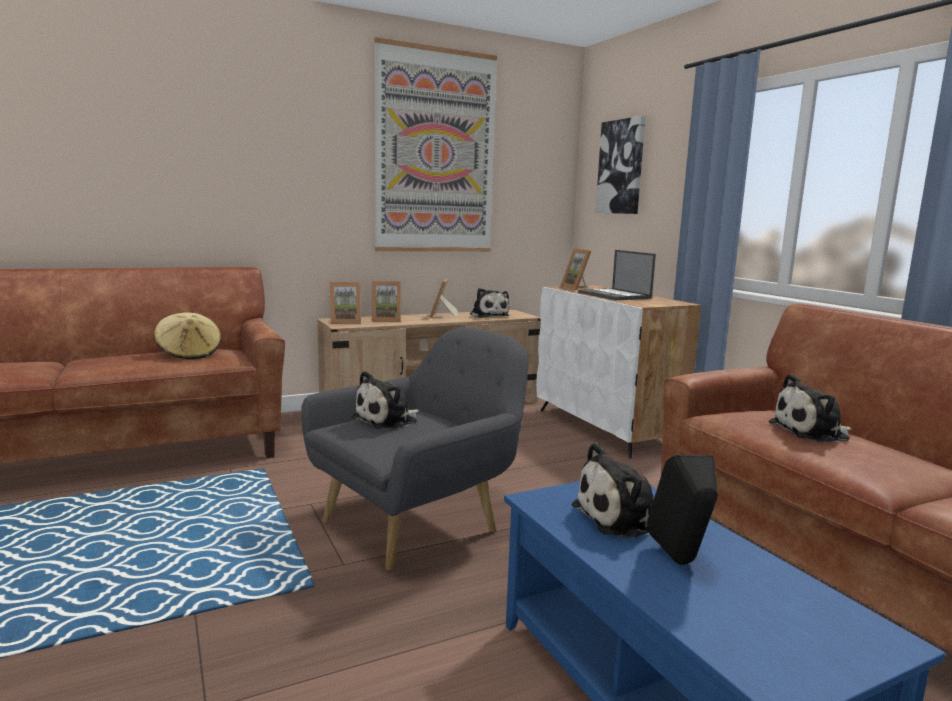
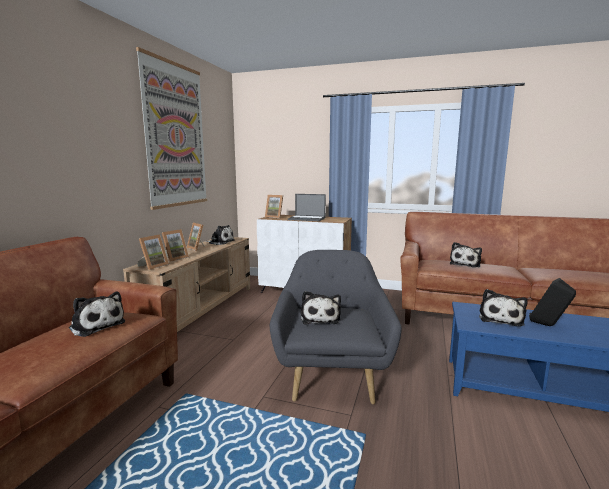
camera: 45 degrees left, 0 degrees up
(189, 354) = (96, 325): beige hat -> plush toy
(621, 167) = (273, 146): picture -> none

